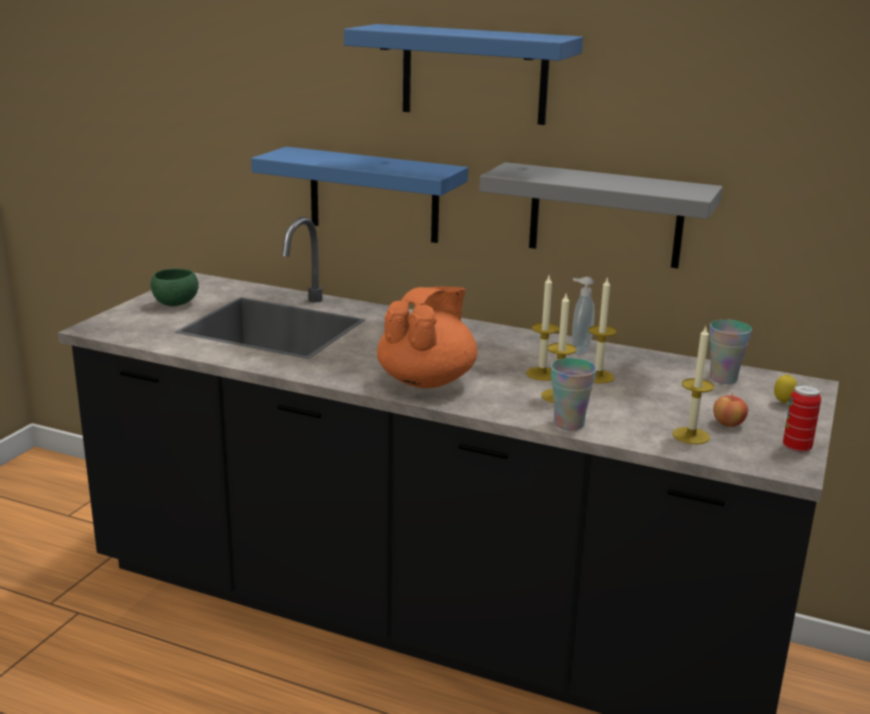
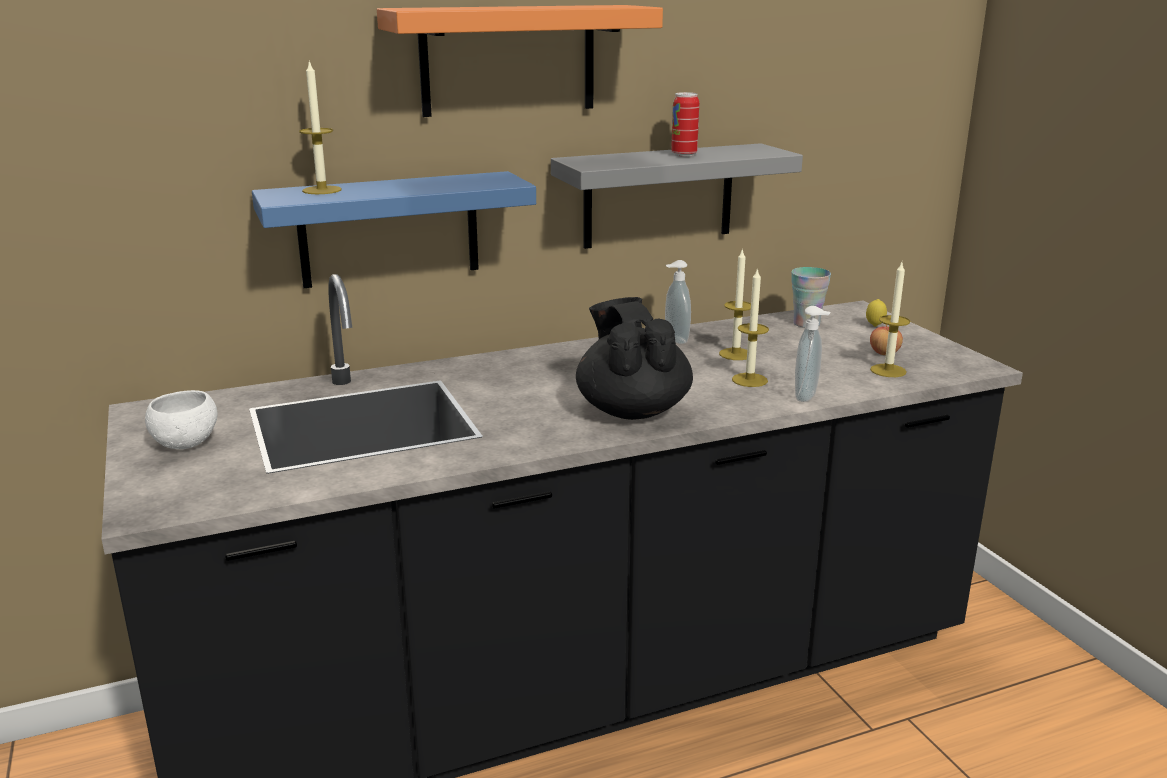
camera: 45 degrees left, 0 degrees up
(175, 303) = (185, 444): green bowl -> white bowl
(427, 380) = (632, 410): orange teapot -> black teapot
(474, 74) = (508, 60): blue shelf -> orange shelf
(542, 374) = (696, 368): candle -> candle (322, 190)
(569, 424) = (807, 397): cup -> soap dispenser
(796, 448) = (951, 352): can -> can (684, 154)

